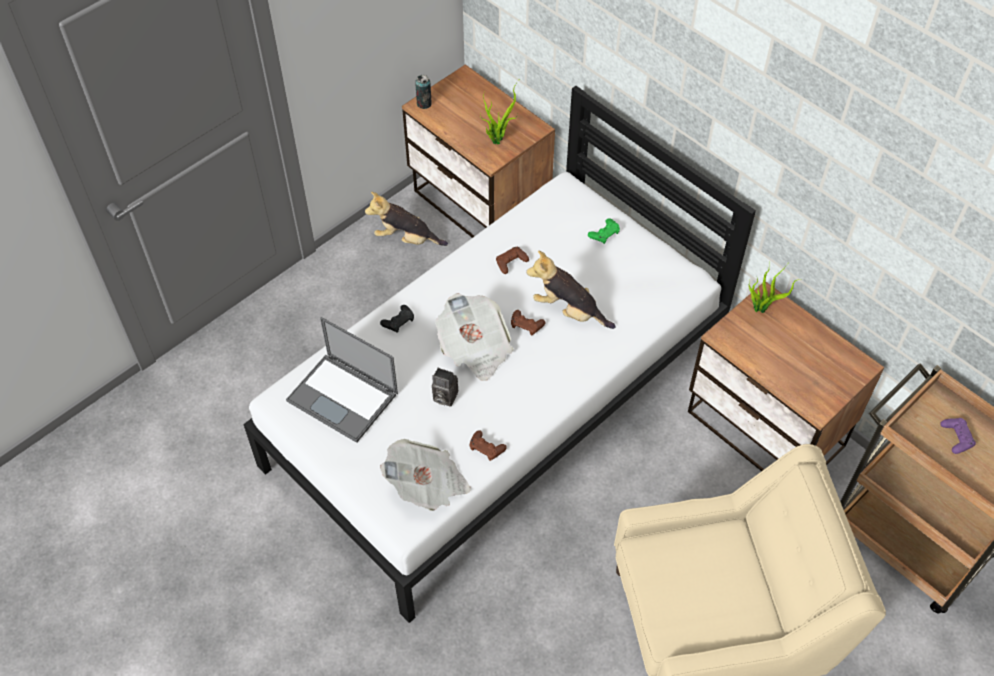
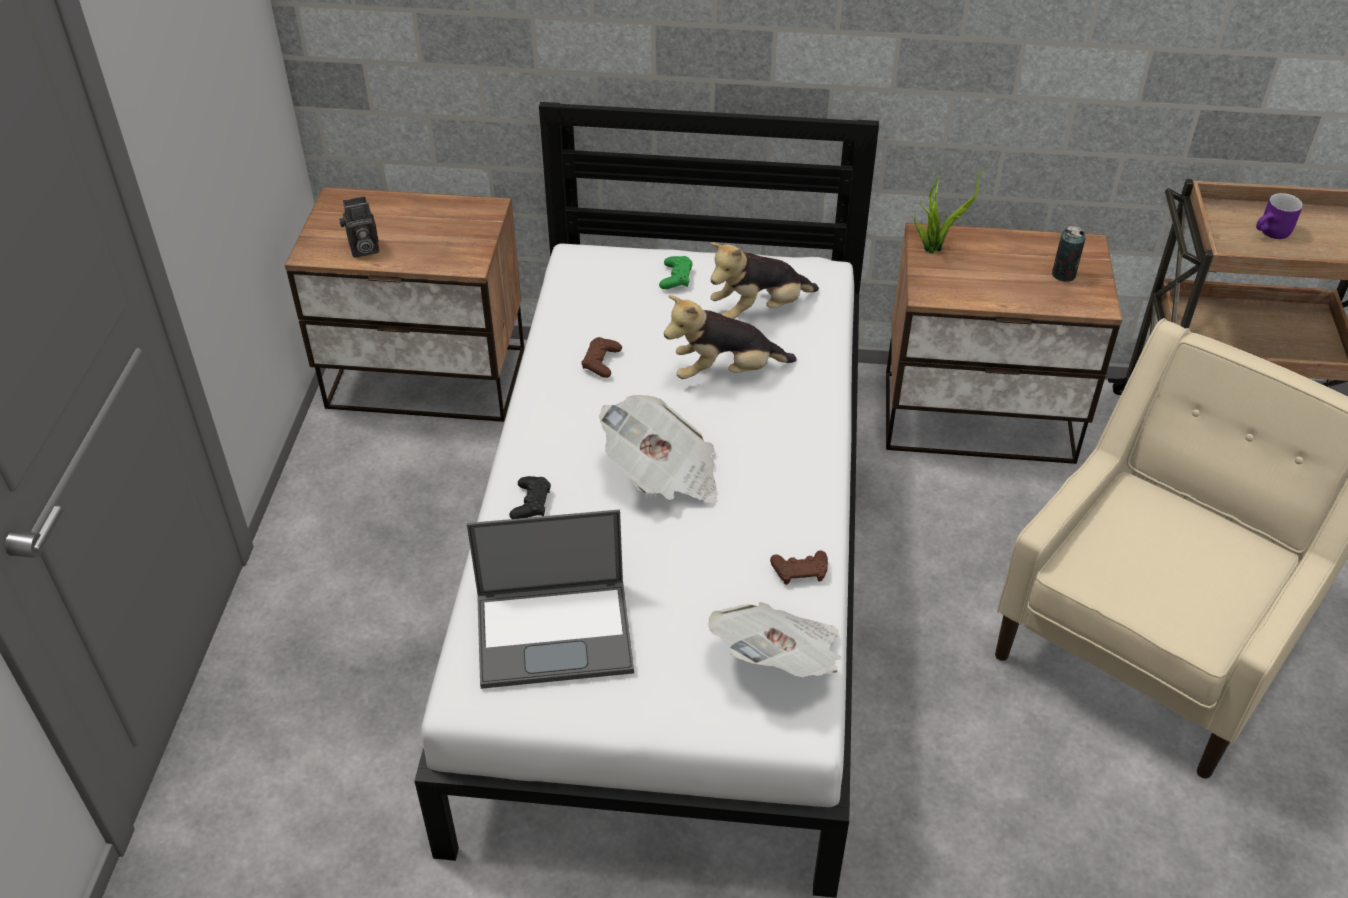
camera: 40 degrees left, 10 degrees down
(406, 239) = (368, 465): plush toy -> plush toy (759, 310)
(424, 104) = (314, 249): can -> can (1063, 275)
(443, 397) = (684, 550): camera -> camera (362, 249)
(497, 138) = (451, 239): potted plant -> none
(526, 325) = (695, 413): brown game controller -> none
(956, 437) = (1272, 234): purple game controller -> purple mug

